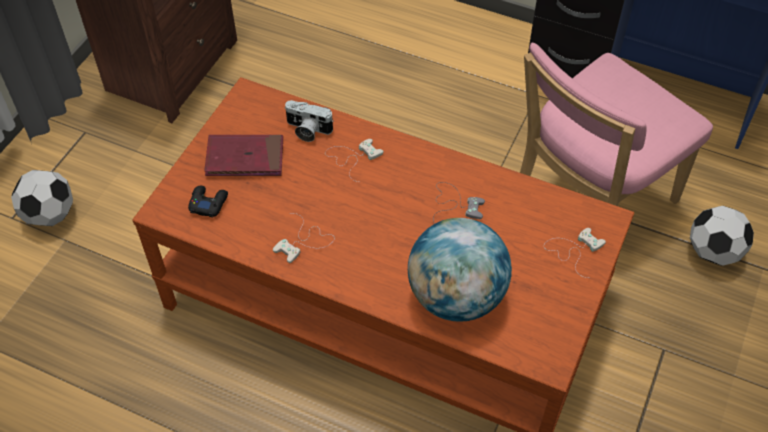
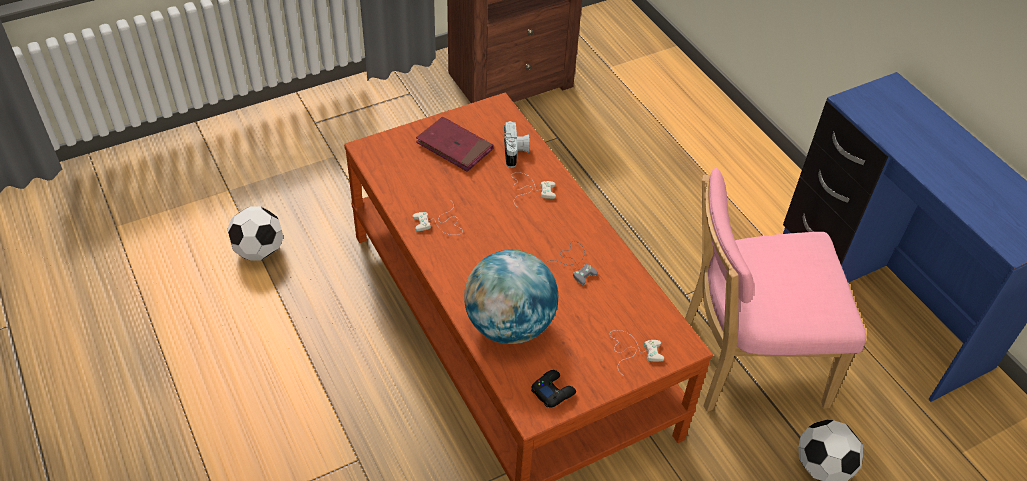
camera: 35 degrees right, 5 degrees down
(50, 215) = (339, 135): football -> football (259, 251)
(208, 203) = (401, 161): black game controller -> black game controller (553, 391)
(307, 130) = (516, 152): camera -> camera turned 150 degrees counterclockwise

